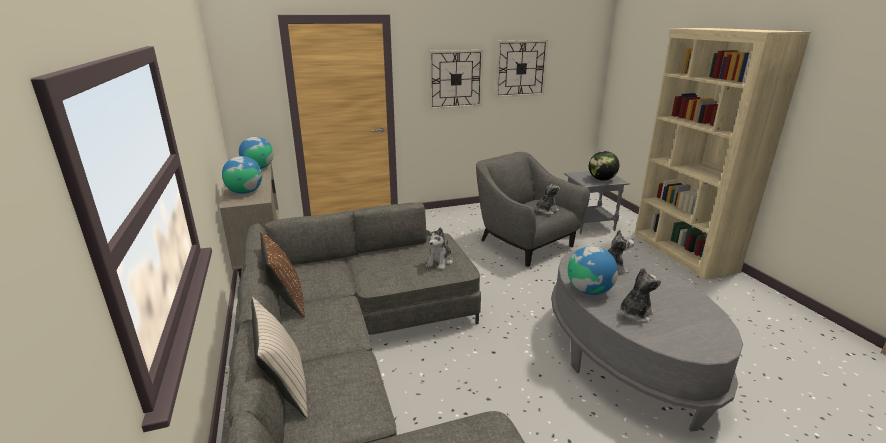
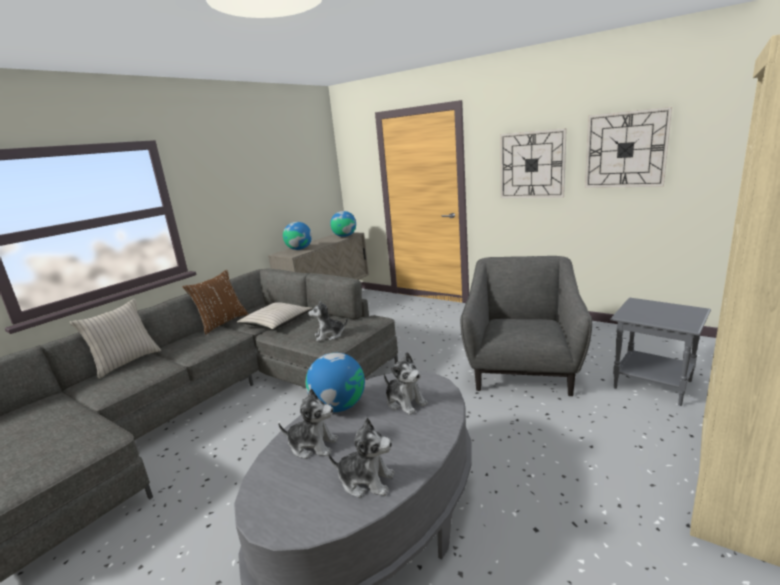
camera: 55 degrees right, 5 degrees down
(352, 274) = (276, 322): none -> beige pillow
(546, 211) = (522, 332): plush toy -> plush toy (366, 481)
(601, 179) = (662, 317): globe -> none

